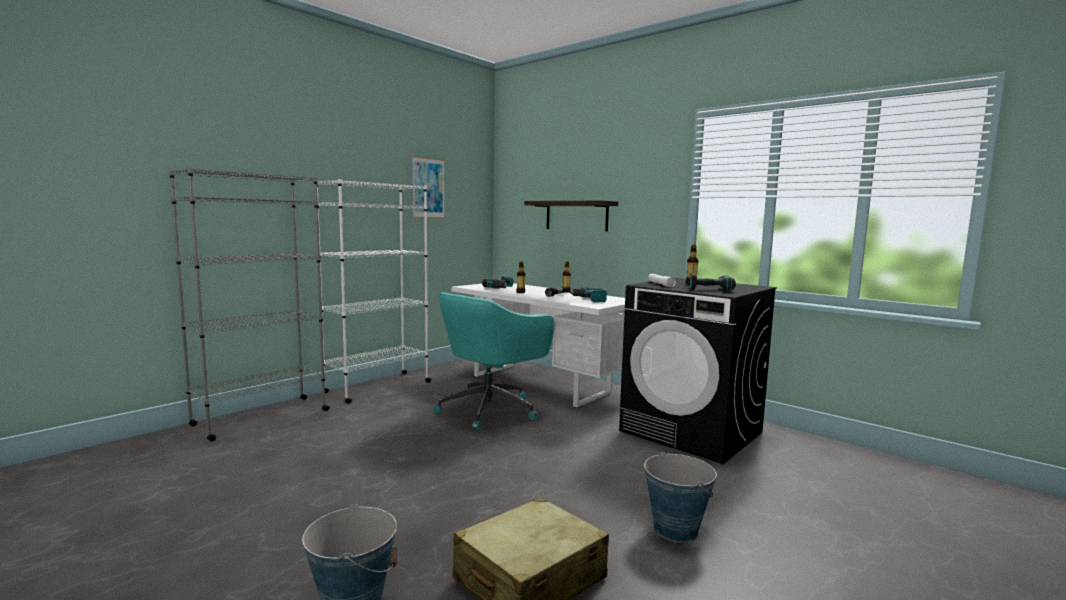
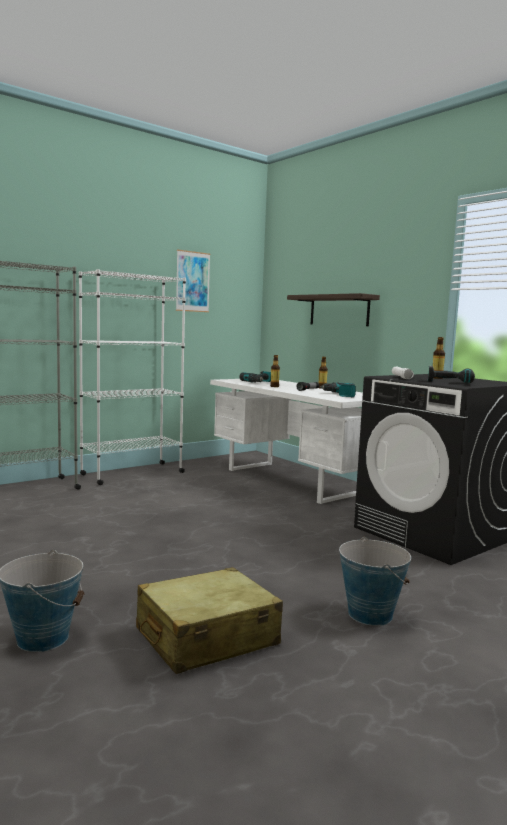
camera: 10 degrees right, 0 degrees up
(491, 409) = (232, 499): turquoise office chair -> none

